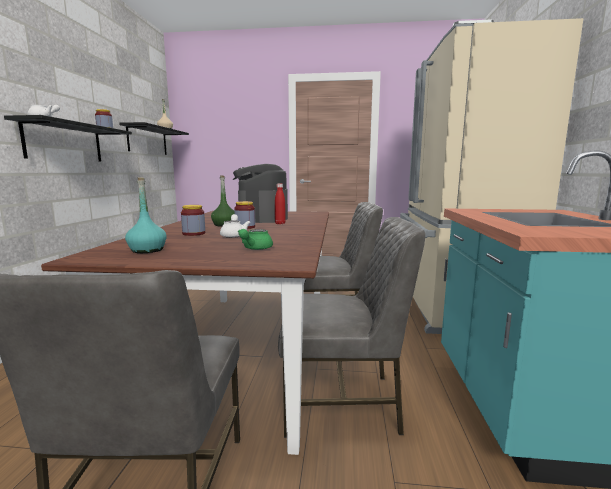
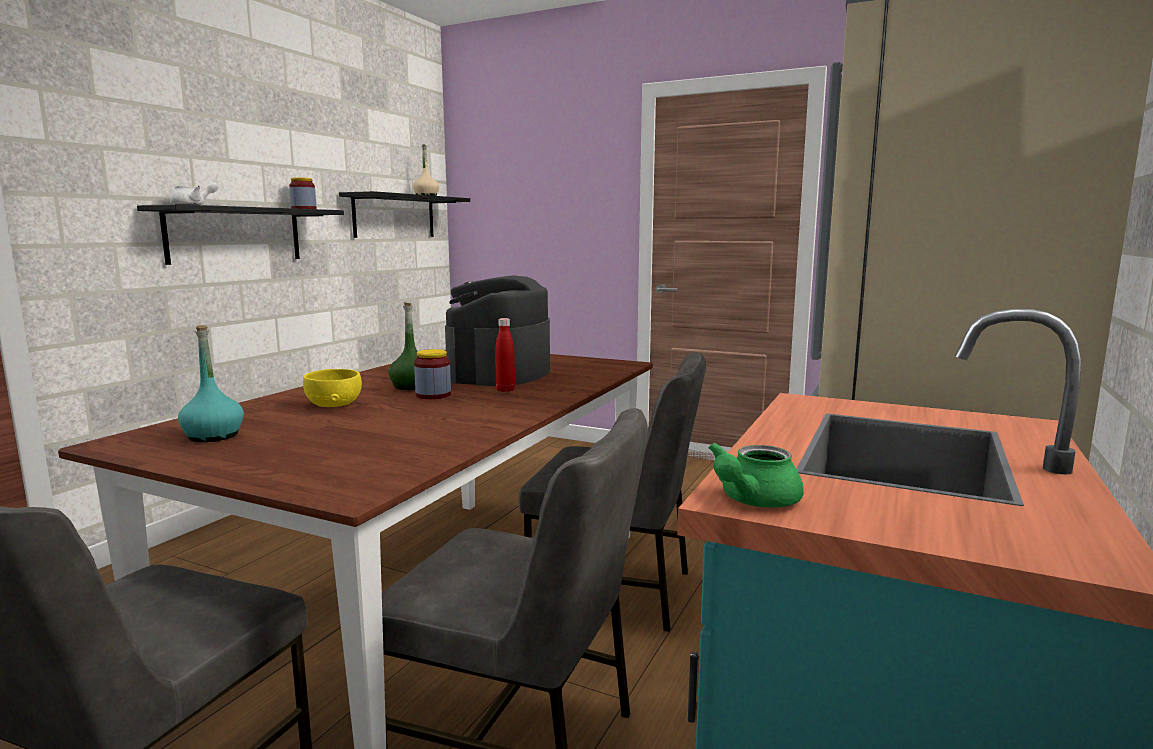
camera: 20 degrees right, 0 degrees up
(194, 233) = (333, 404): jar -> yellow bowl
(234, 235) = (383, 414): white teapot -> none
(254, 249) = (357, 450): green teapot -> green teapot (752, 501)

